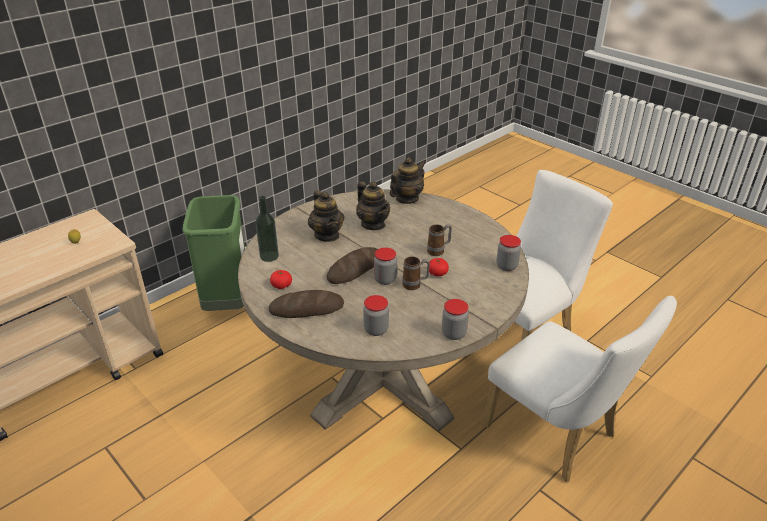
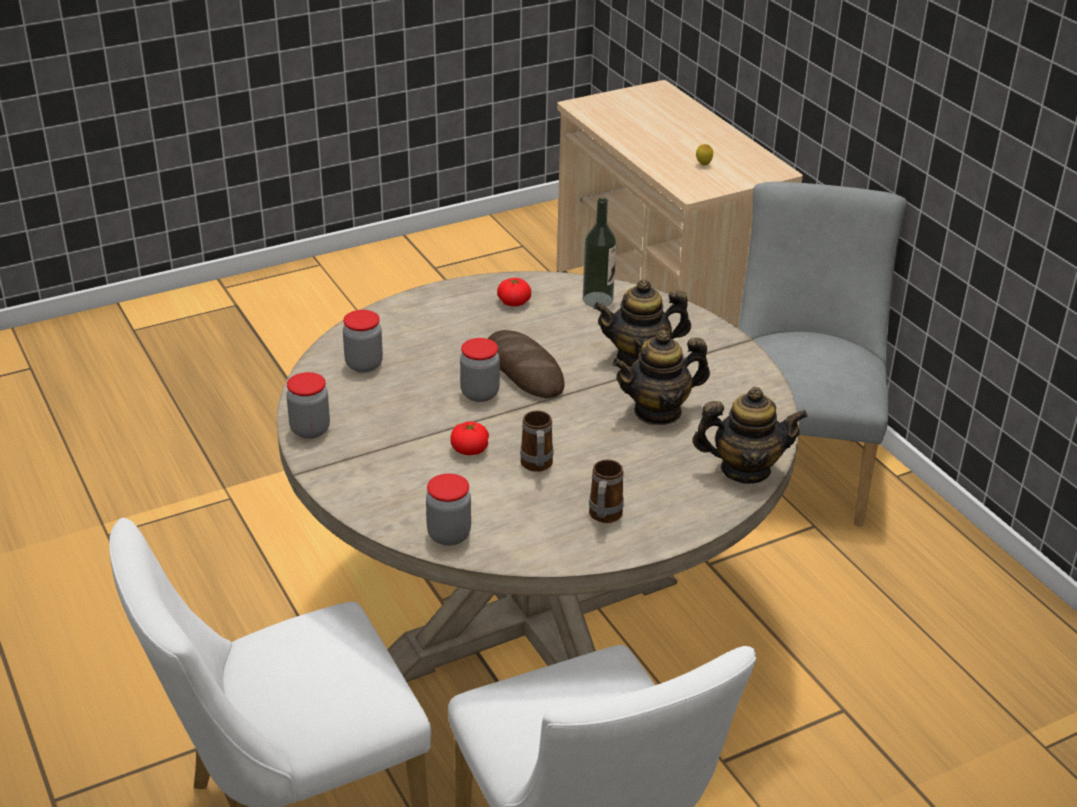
camera: 105 degrees right, 0 degrees up
(227, 303) = (794, 465): green trash can -> grey chair
(306, 308) = (446, 316): bread -> none
(407, 199) = (745, 470): teapot -> teapot turned 60 degrees counterclockwise
(415, 285) = (449, 420): mug -> mug (603, 517)

